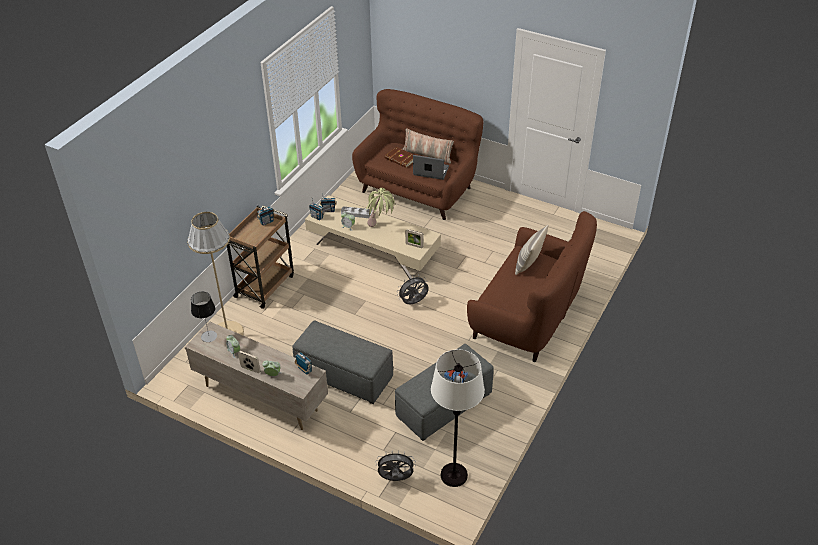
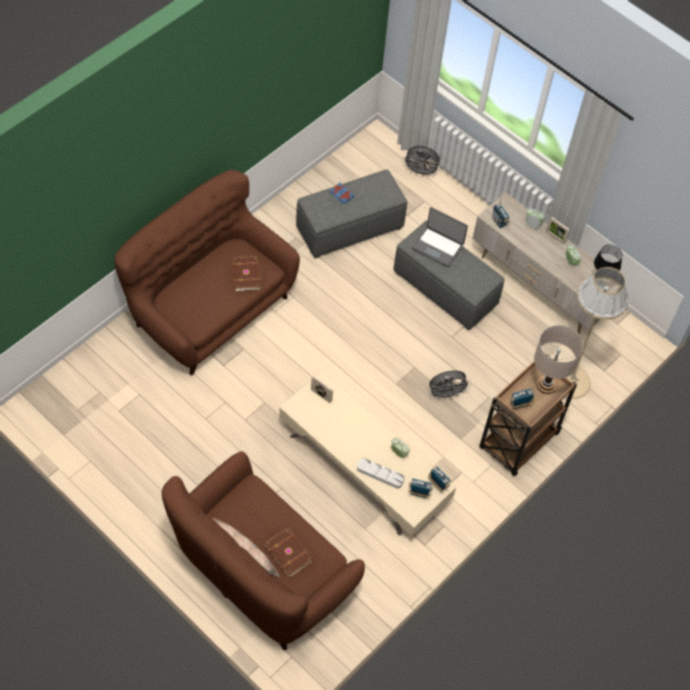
camera: 170 degrees left, 15 degrees up
(248, 236) = (546, 385): none -> beige table lamp
(381, 228) = (355, 438): potted plant -> none
(413, 303) = (338, 364): grey fan -> grey fan (446, 394)
(430, 171) = (254, 509): laptop -> laptop (438, 246)
(453, 475) = (365, 161): white floor lamp -> none
(503, 293) = (247, 274): none -> brown book
(528, 264) = (197, 307): pillow -> none

